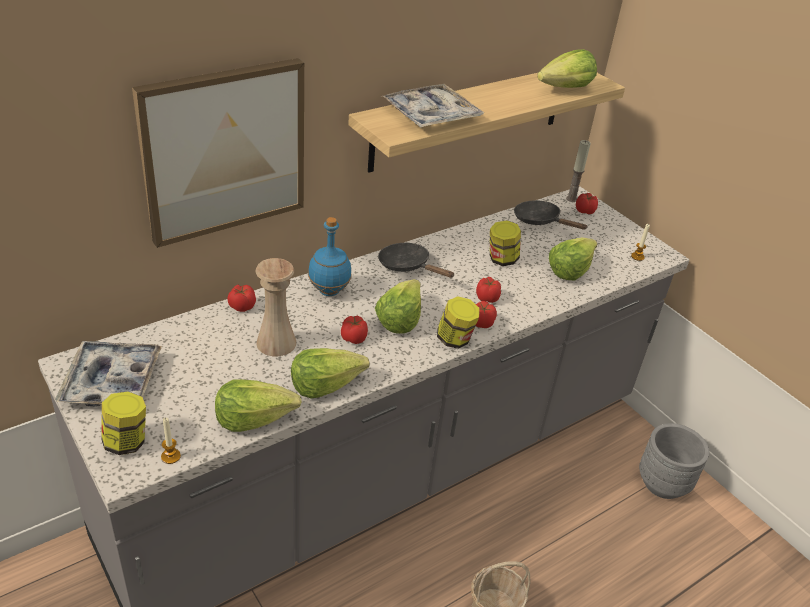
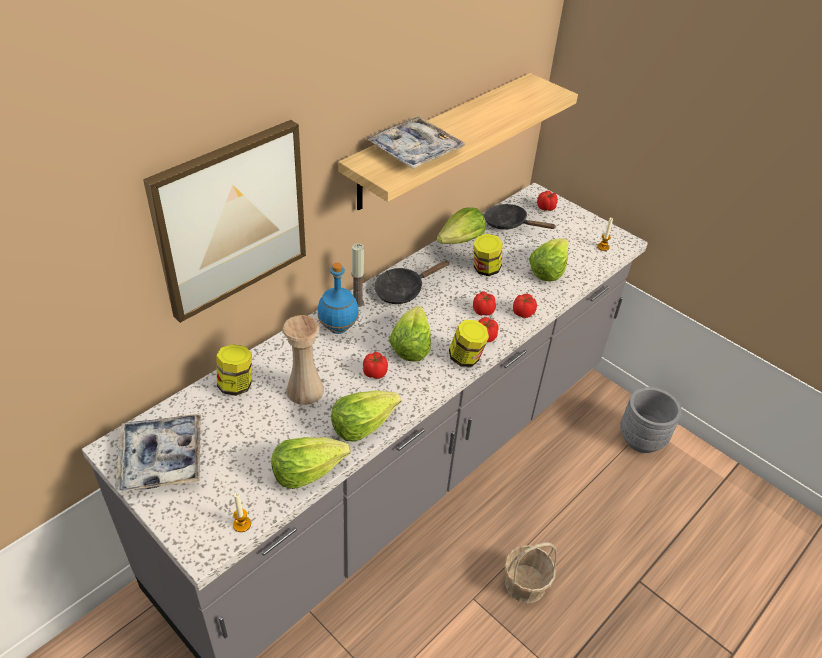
camera: 10 degrees left, 5 degrees up
(127, 441) = (195, 517): jar -> jar (236, 385)
(241, 306) = (261, 358): tomato -> tomato (522, 313)
(407, 266) = (403, 290): black frying pan -> black frying pan turned 60 degrees counterclockwise
(565, 88) = (526, 103): lettuce -> lettuce (461, 241)
(571, 199) = (531, 197): candle -> candle (357, 303)

